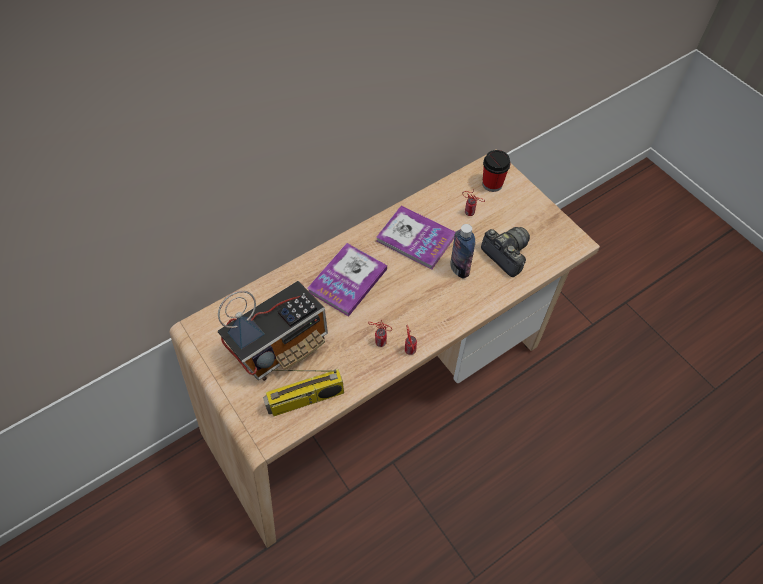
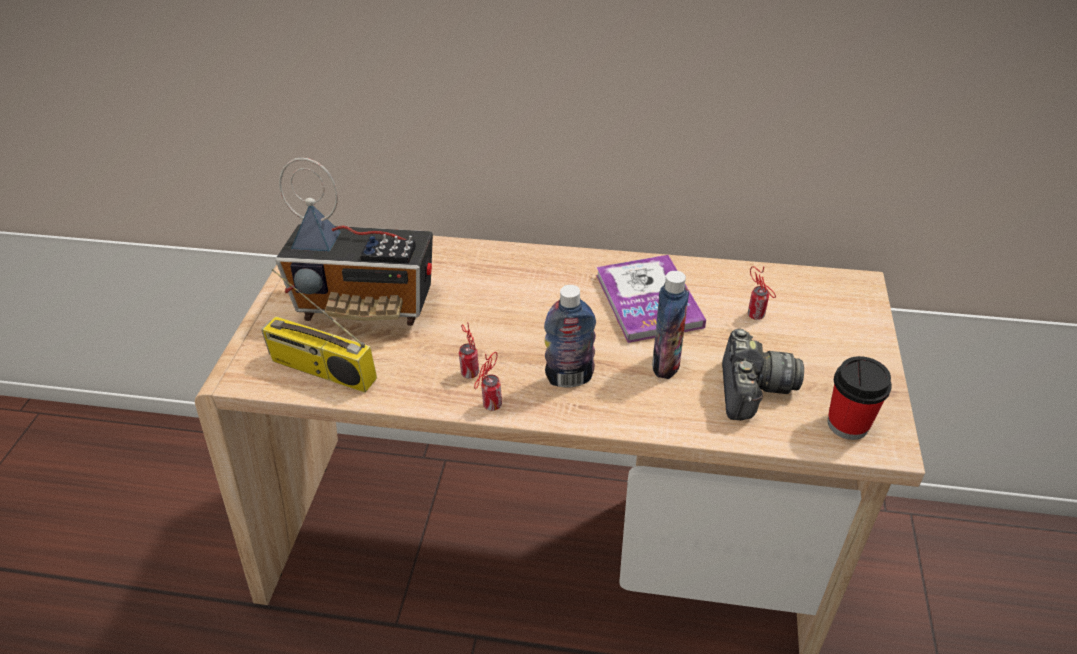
camera: 45 degrees right, 15 degrees down
(347, 280) = (514, 291): book -> none
(427, 308) = (569, 378): none -> bottle
(492, 184) = (829, 304): cup -> cup (848, 424)

